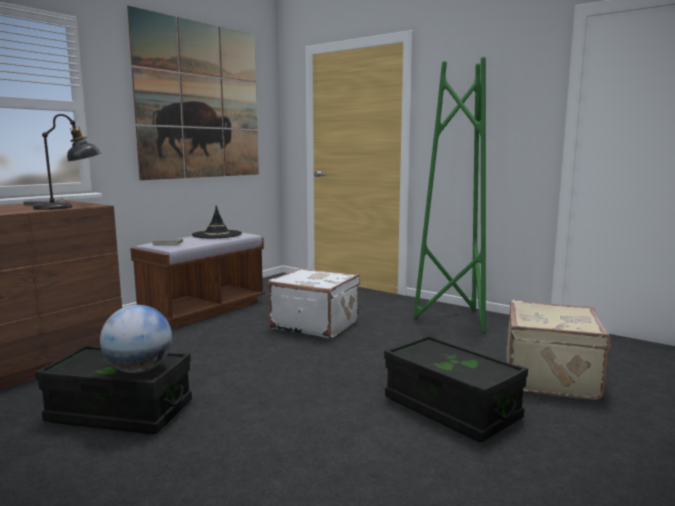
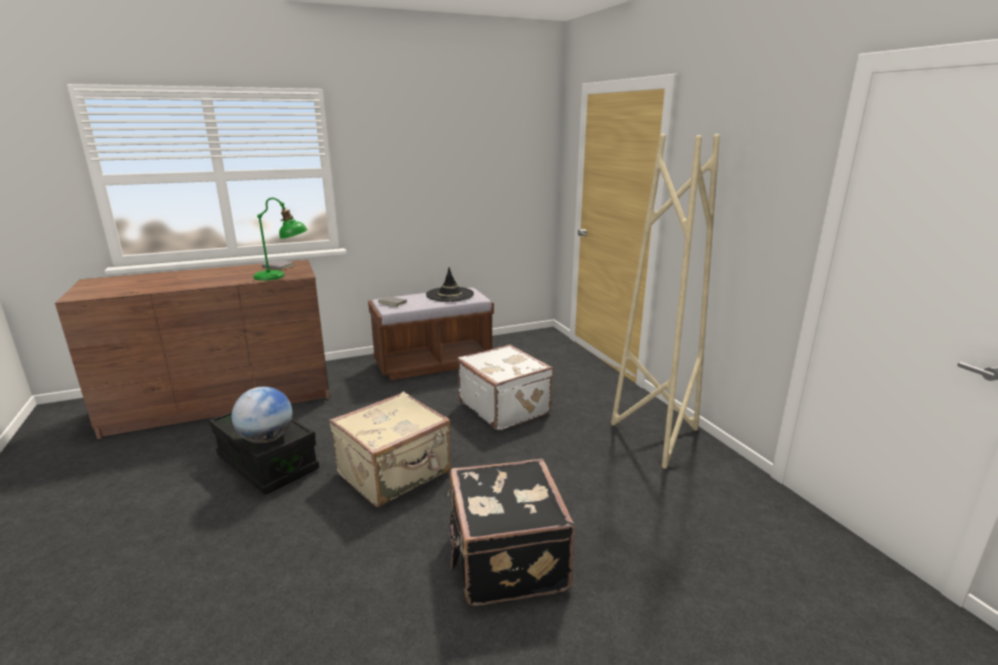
camera: 30 degrees right, 10 degrees up
(69, 206) = (283, 275): grey table lamp -> green table lamp
(200, 101) = (456, 155): picture -> none
(451, 409) = (505, 559): black storage box -> black suitcase
(457, 320) = (657, 440): green clothes rack -> beige clothes rack
(552, 377) = (664, 559): beige suitcase -> beige suitcase (395, 473)

